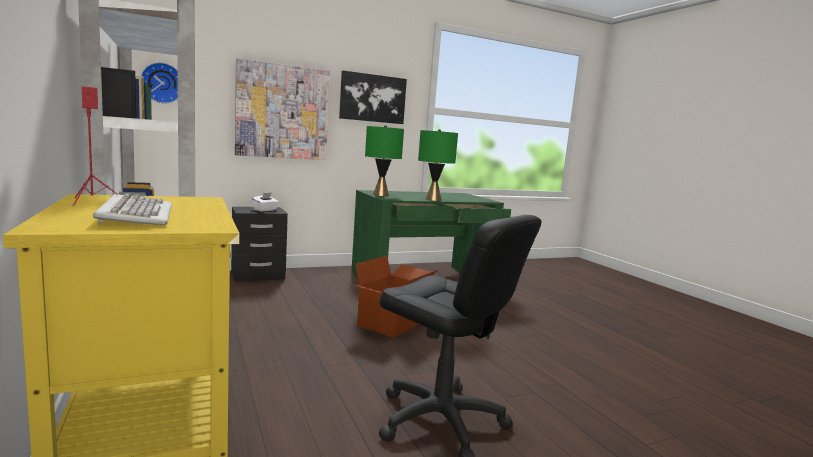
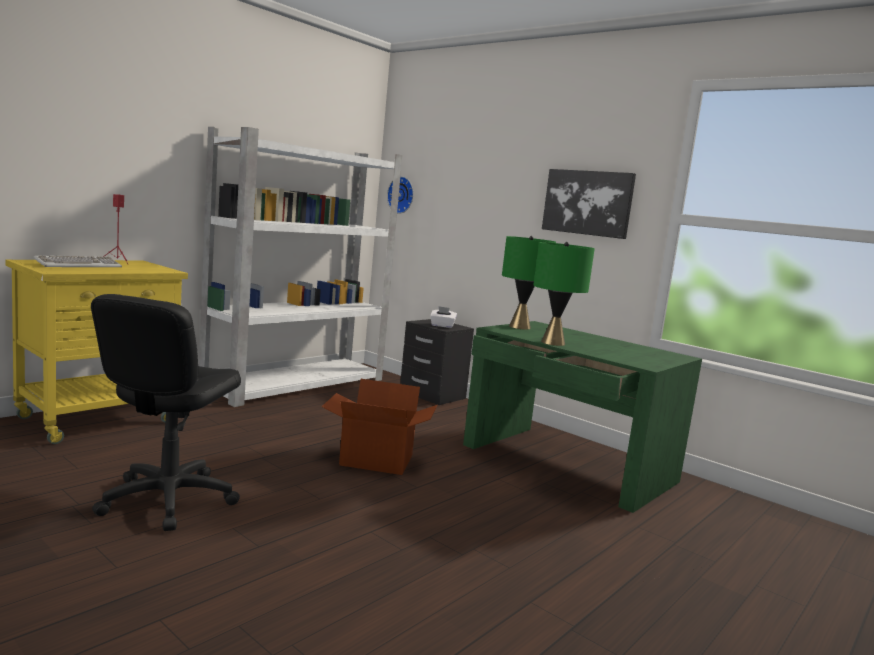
camera: 65 degrees right, 0 degrees up
(282, 112) = (487, 221): picture -> none

